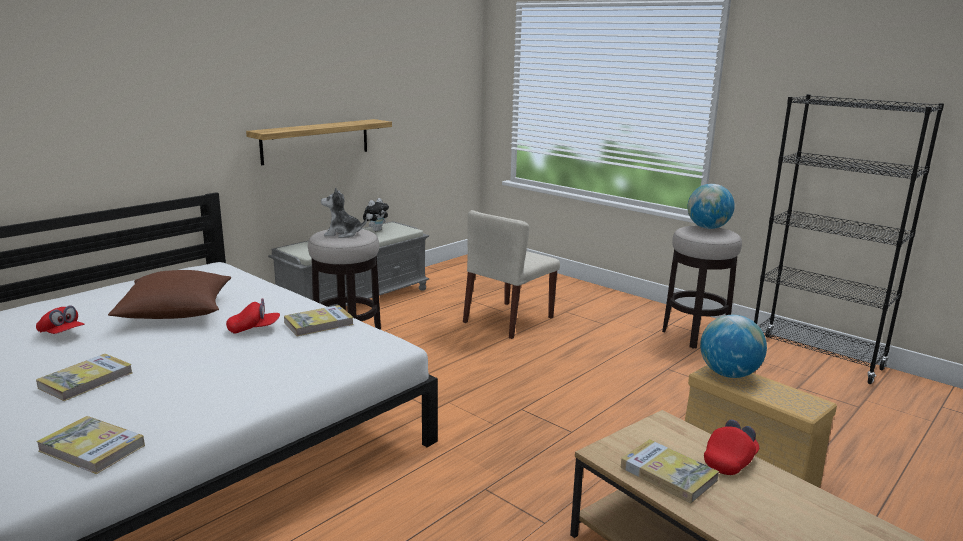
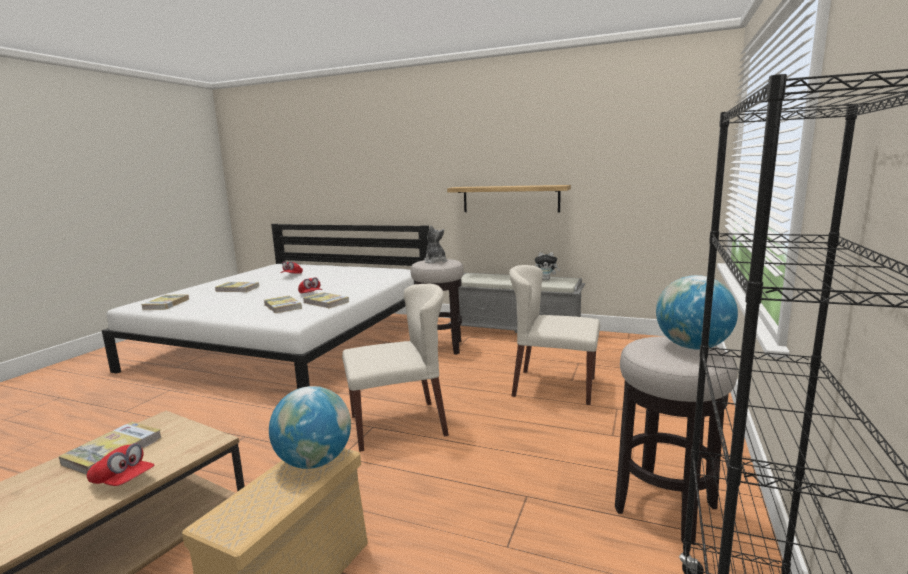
camera: 70 degrees right, 5 degrees down
(176, 312) = (327, 280): brown pillow -> none
(296, 350) = (282, 306): none -> book
(527, 396) = (399, 425): none -> beige chair

